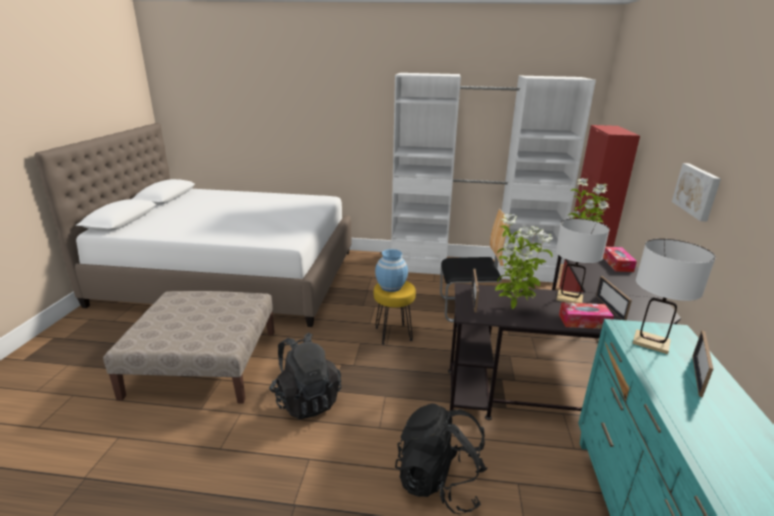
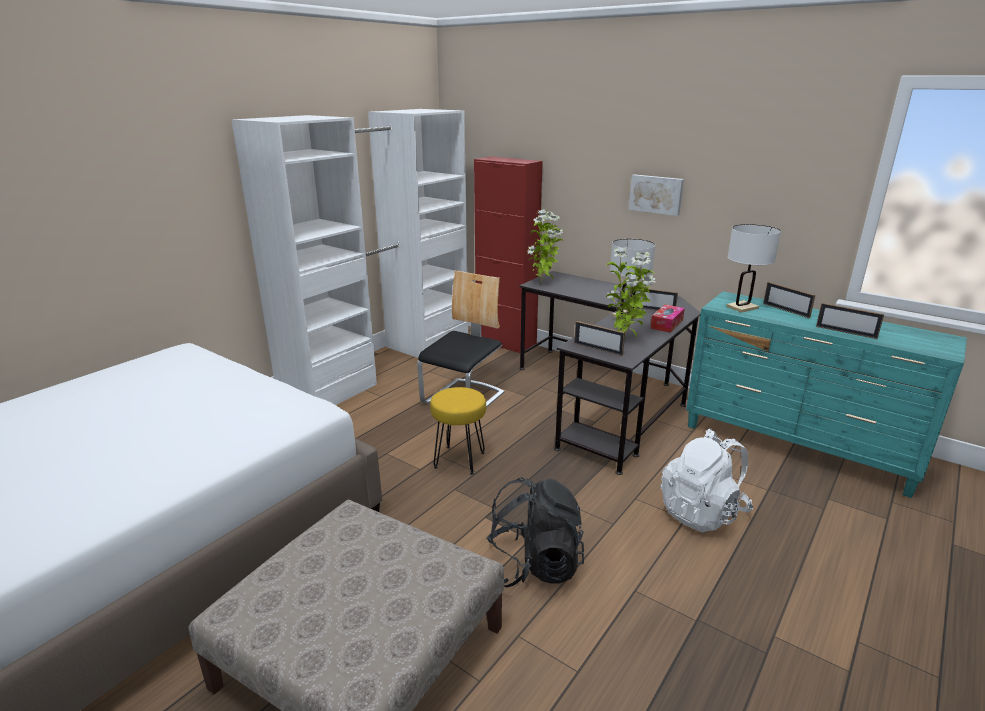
camera: 60 degrees left, 0 degrees up
(391, 286) = (456, 399): blue vase -> none
(439, 482) = (702, 512): black backpack -> white backpack
(617, 264) = (583, 282): tissue box -> none
(694, 433) = (846, 332): none -> picture frame

